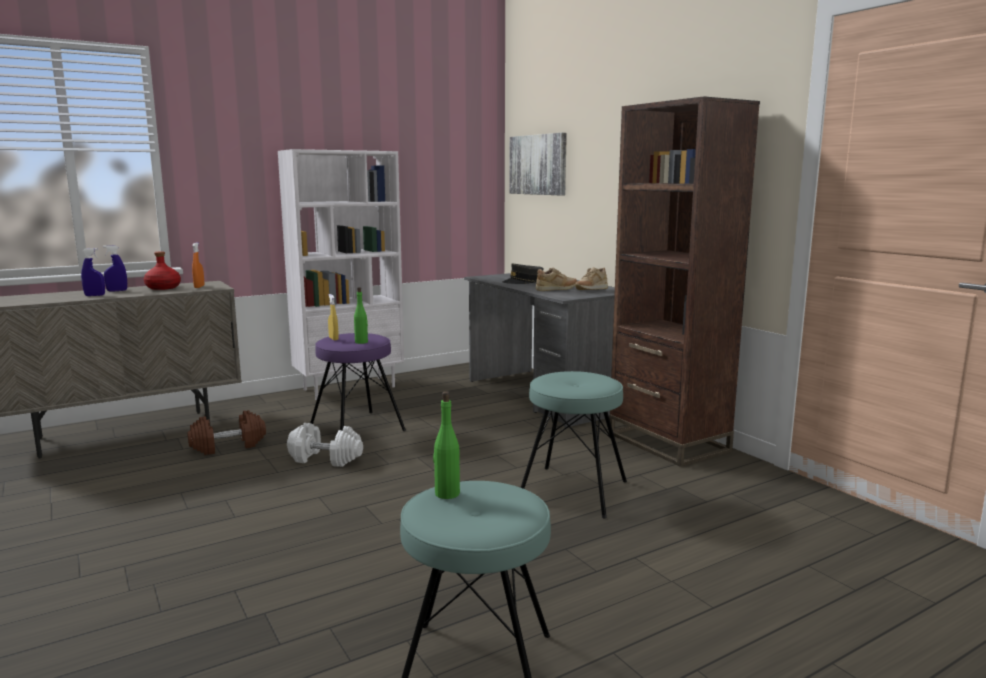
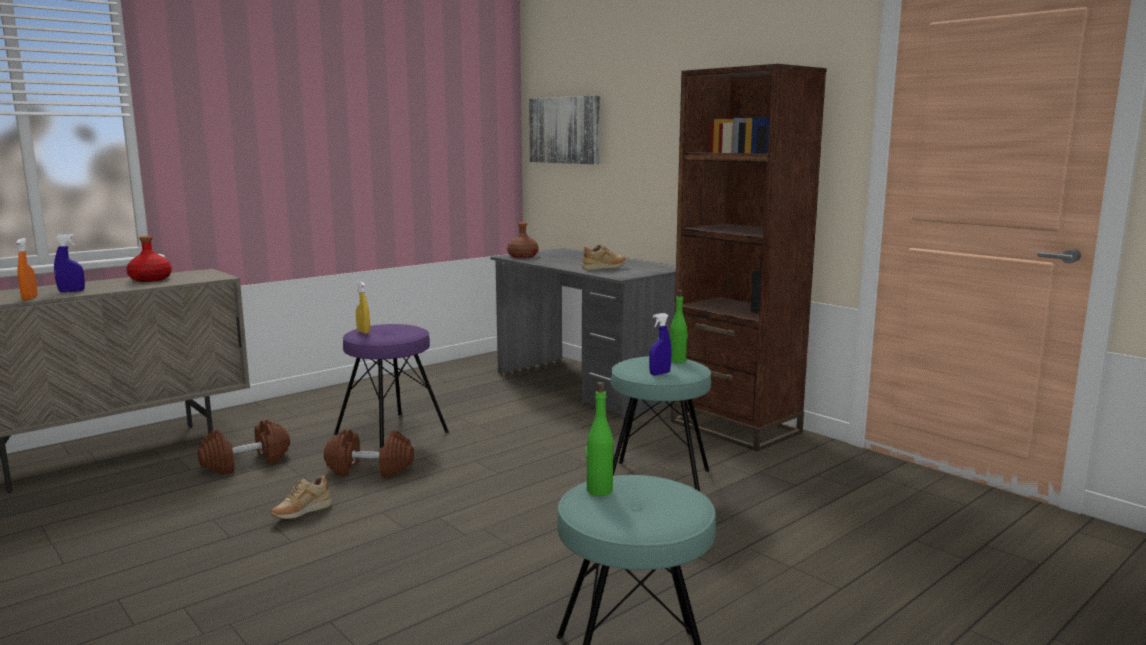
camera: 10 degrees left, 0 degrees up
(117, 291) = (94, 284): blue spray bottle -> blue spray bottle (659, 374)
(199, 287) = (195, 277): orange spray bottle -> orange spray bottle (30, 298)
(326, 459) = (370, 469): white dumbbell -> brown dumbbell
(350, 388) = (362, 388): white bookcase -> none
(361, 342) = (398, 334): green bottle -> green bottle (678, 361)
(492, 277) = (522, 256): none -> brown bottle
(523, 282) = (561, 260): grey cap -> none
(590, 290) = (641, 268): beige shoe -> beige shoe (301, 514)

